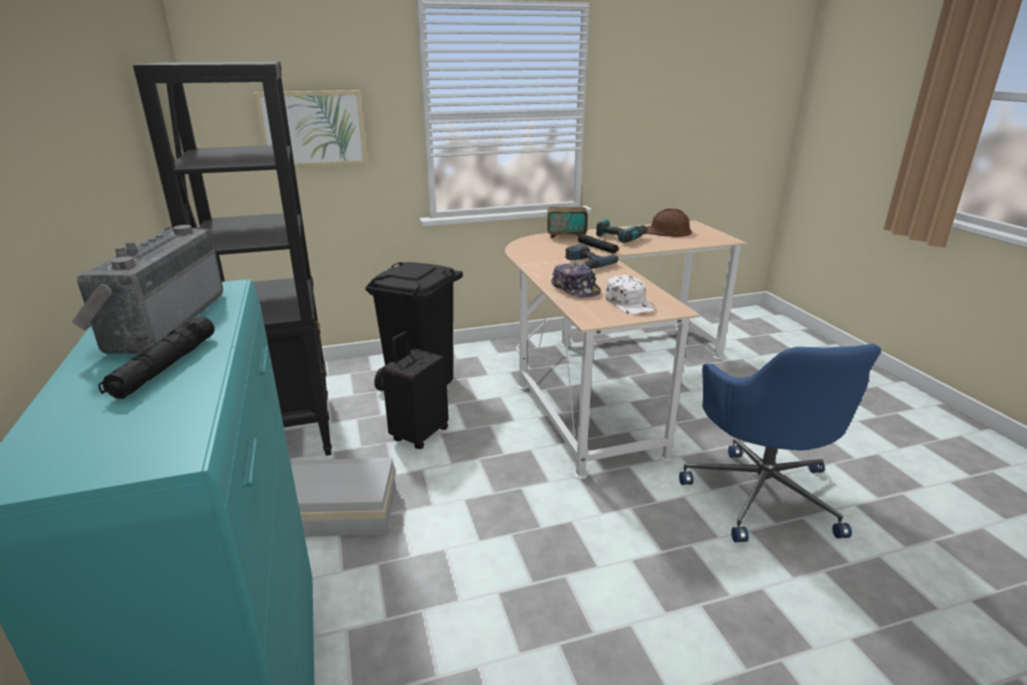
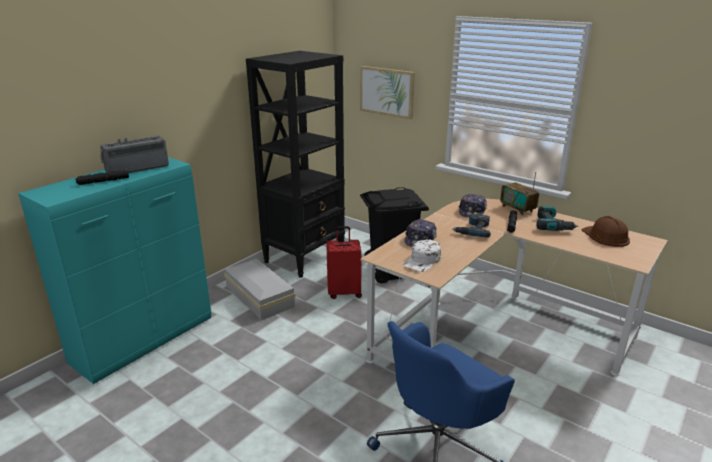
camera: 55 degrees right, 0 degrees up
(419, 435) = (344, 292): black suitcase -> red suitcase
(542, 251) = (472, 211): none -> cap

